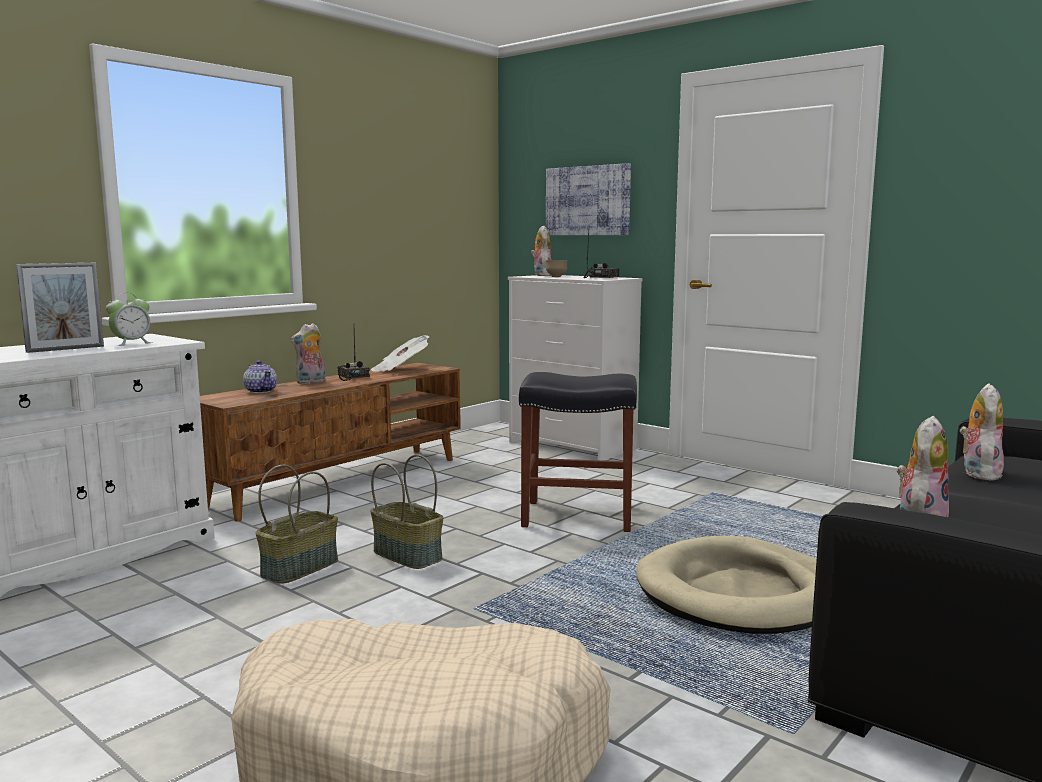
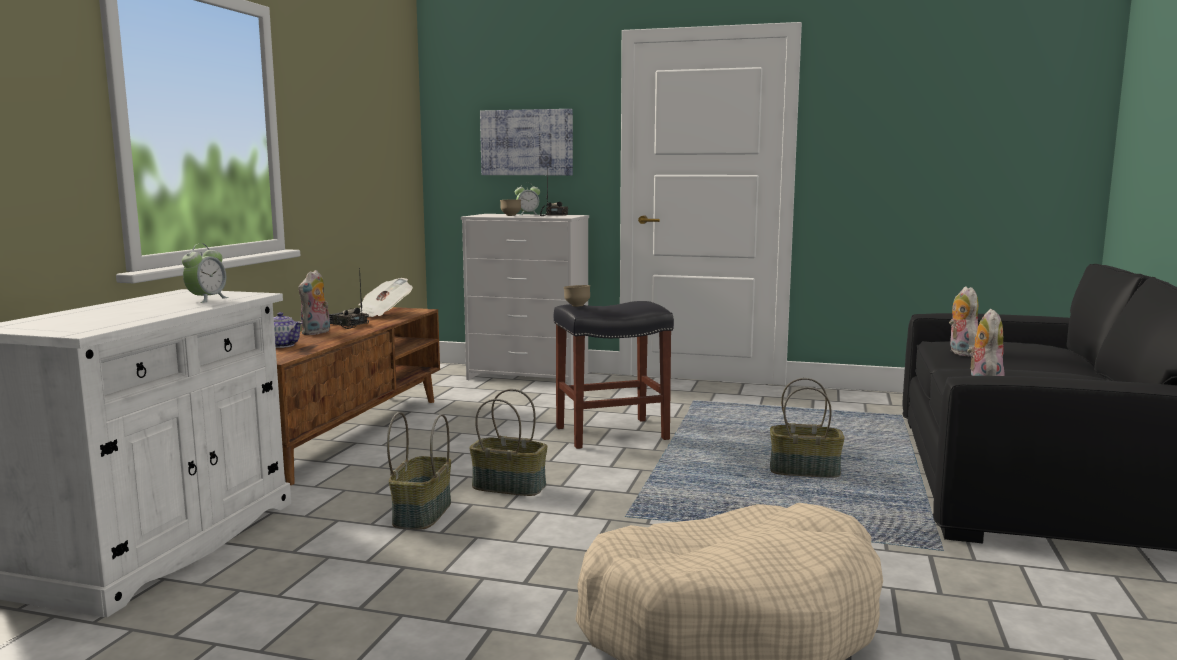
camera: 25 degrees left, 0 degrees up
(65, 349) = (152, 309): picture frame -> none
(538, 374) = (577, 306): none -> brown bowl
(541, 275) = (488, 214): plush toy -> none
(579, 276) = (527, 214): none -> alarm clock
(741, 594) = (805, 470): beige dog bed -> basket

